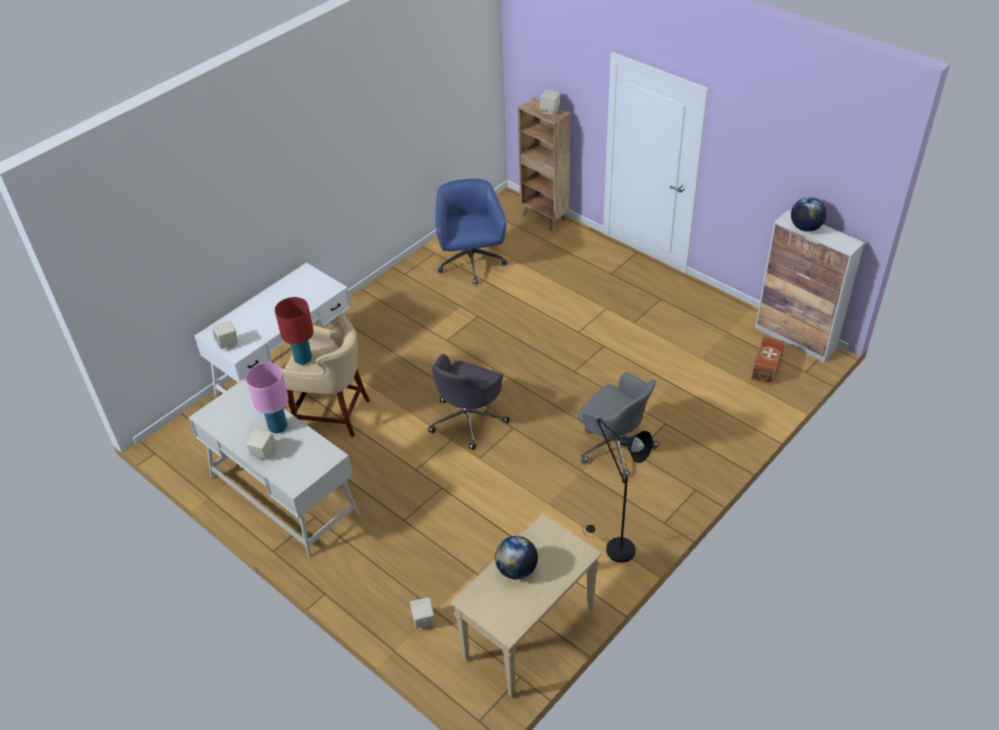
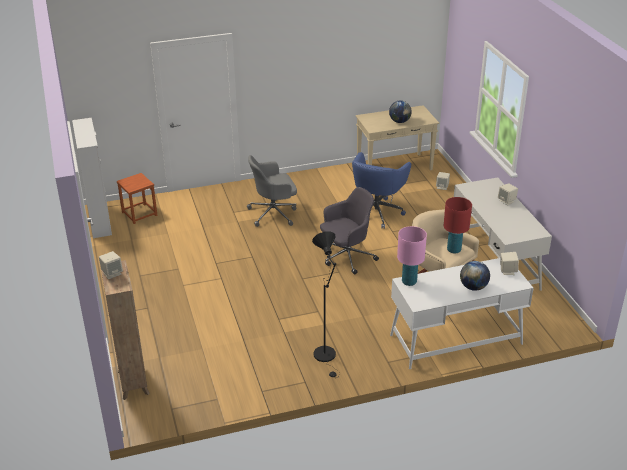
camera: 150 degrees left, 10 degrees down
(278, 427) = (491, 210): pink table lamp -> pink table lamp (409, 282)
(471, 264) = (241, 365): blue office chair -> blue office chair (376, 212)
(614, 445) = (274, 213): grey office chair -> grey office chair turned 90 degrees counterclockwise
(615, 547) = (322, 178): black floor lamp -> black floor lamp (326, 357)
(767, 367) = (139, 214): brown storage box -> brown stool
(805, 228) = (87, 136): globe -> globe (473, 287)

